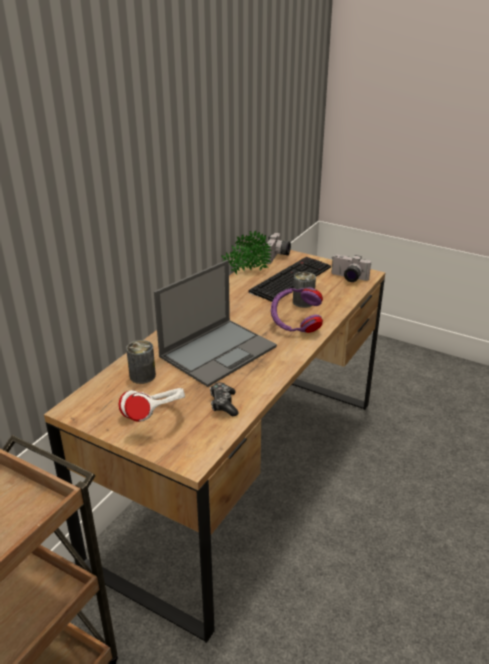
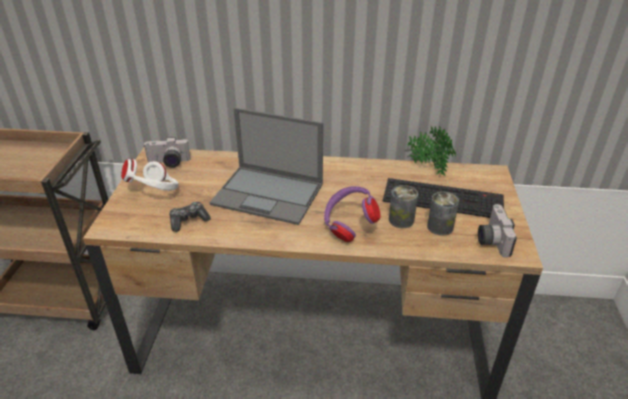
camera: 65 degrees right, 5 degrees up
(142, 376) = (209, 169): can -> can (440, 227)
(277, 257) = (483, 177): camera -> camera (168, 163)

